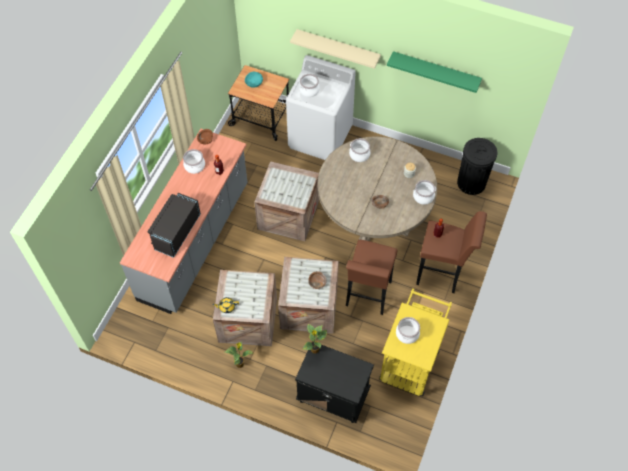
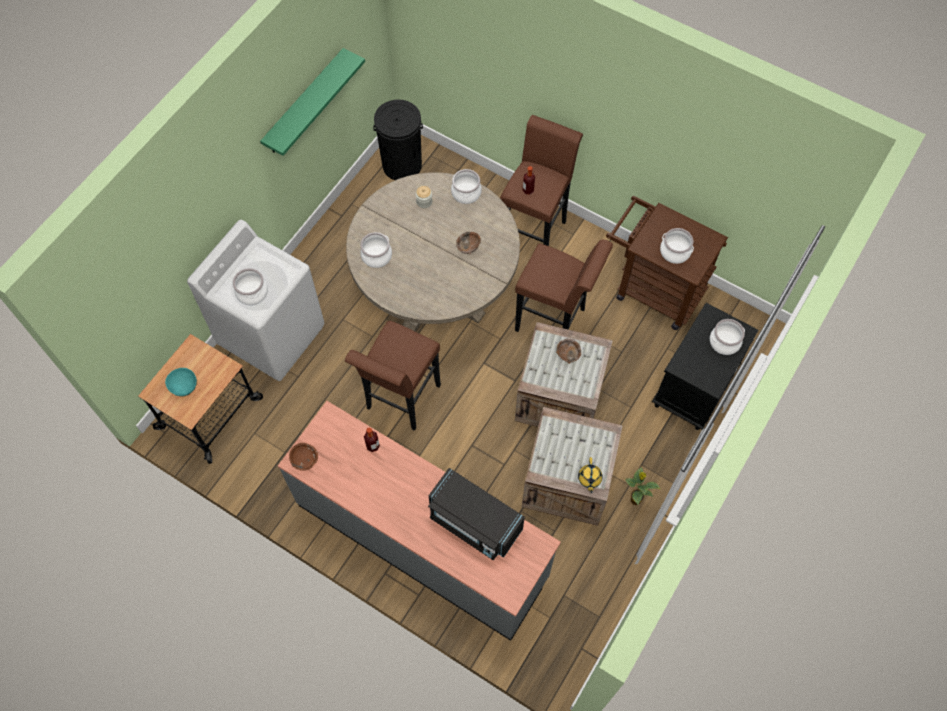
camera: 80 degrees left, 5 degrees up
(194, 166) = (353, 482): cooking pot -> cooking pot (724, 342)
(287, 214) = (400, 401): crate -> brown stool
(314, 350) = (679, 368): potted plant -> none
(338, 48) = (210, 222): beige shelf -> none
(411, 359) = (652, 289): yellow cart -> brown cart

